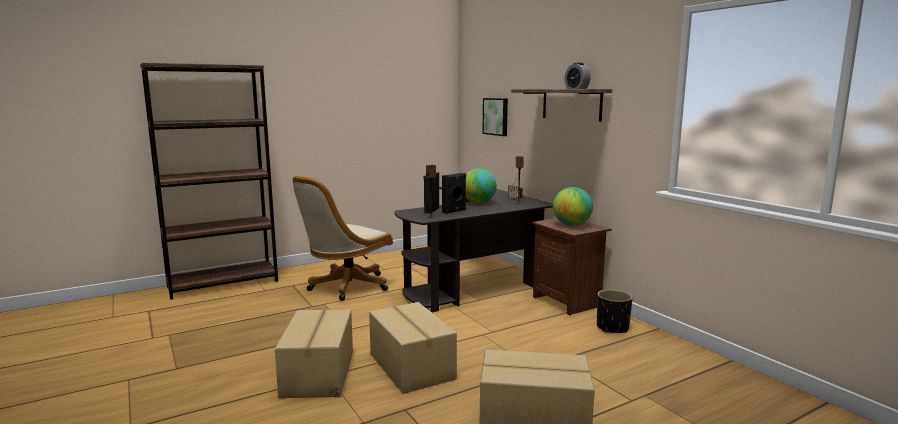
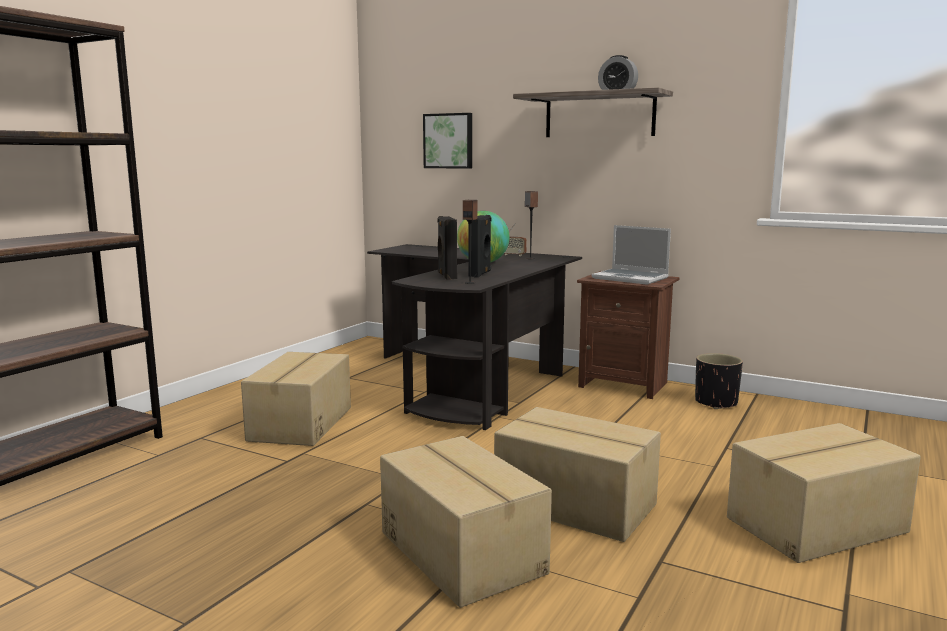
camera: 30 degrees left, 0 degrees up
(345, 287) = (299, 424): office chair -> cardboard box
(571, 225) = (631, 278): globe -> laptop

